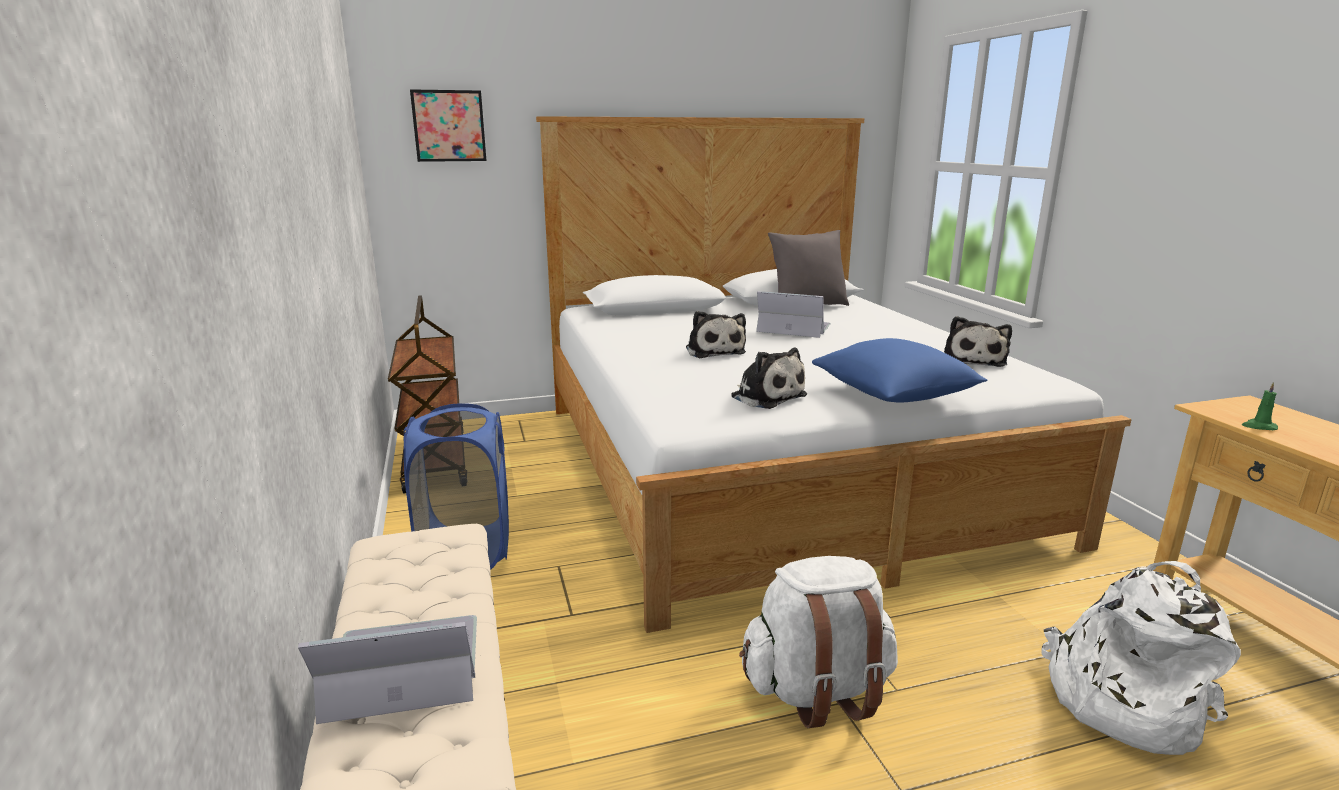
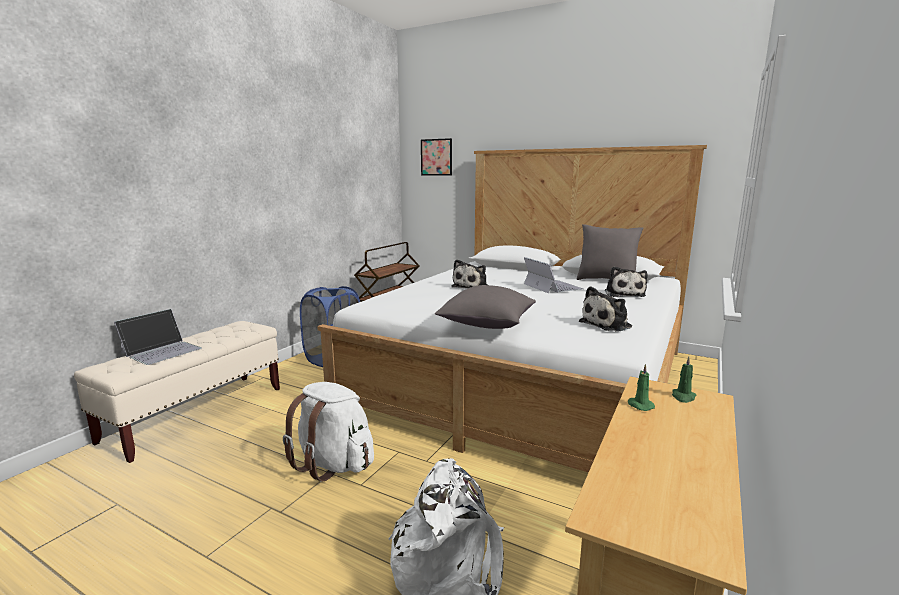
camera: 45 degrees right, 5 degrees down
(402, 667) = (162, 351): laptop -> laptop turned 90 degrees clockwise
(765, 396) = (424, 306): plush toy -> plush toy (624, 294)
(894, 396) = (486, 324): blue pillow -> grey pillow
(1246, 408) = (683, 397): none -> green candle

